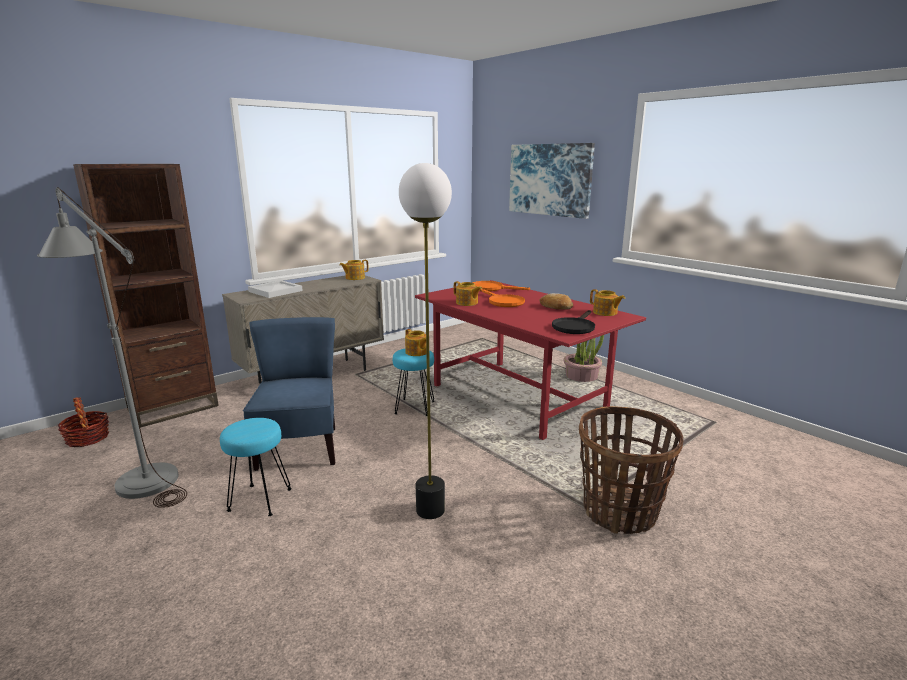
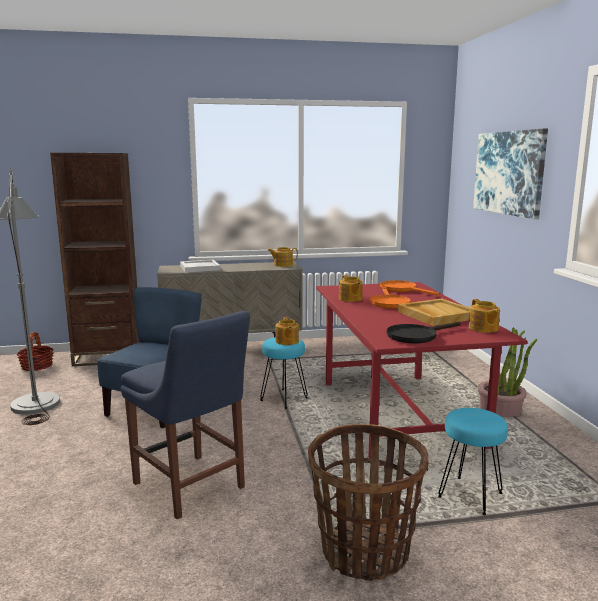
camera: 30 degrees right, 5 degrees down
(259, 500) = (83, 438): turquoise stool -> turquoise stool (469, 496)
(430, 510) = (191, 487): floor lamp -> blue chair
(555, 307) = (436, 315): bread -> beige tray

